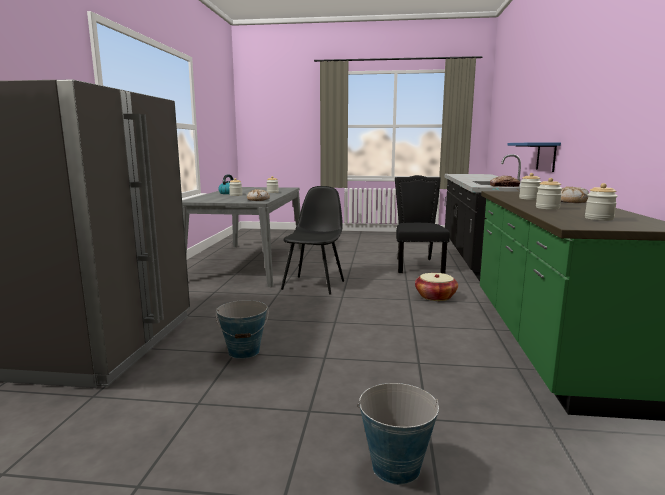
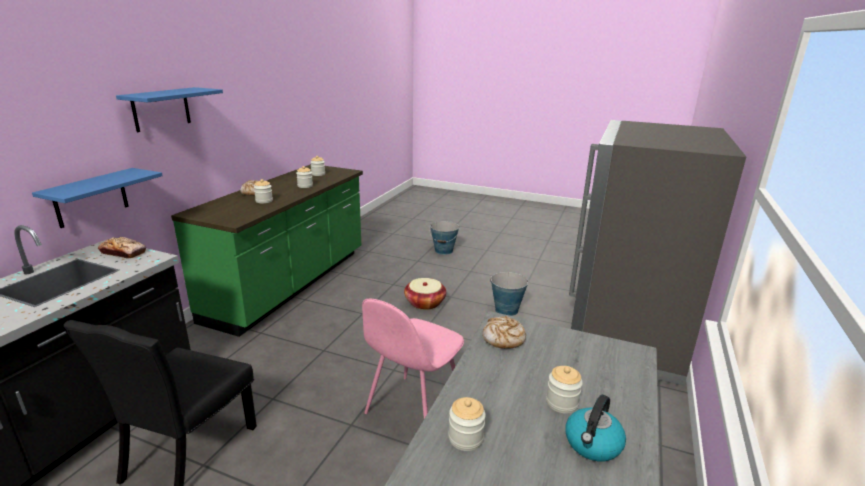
camera: 165 degrees left, 10 degrees up
(314, 284) = (413, 410): black chair -> pink chair
(435, 296) = (289, 350): basket -> basket (425, 303)
(582, 94) = (161, 109): none -> blue shelf

